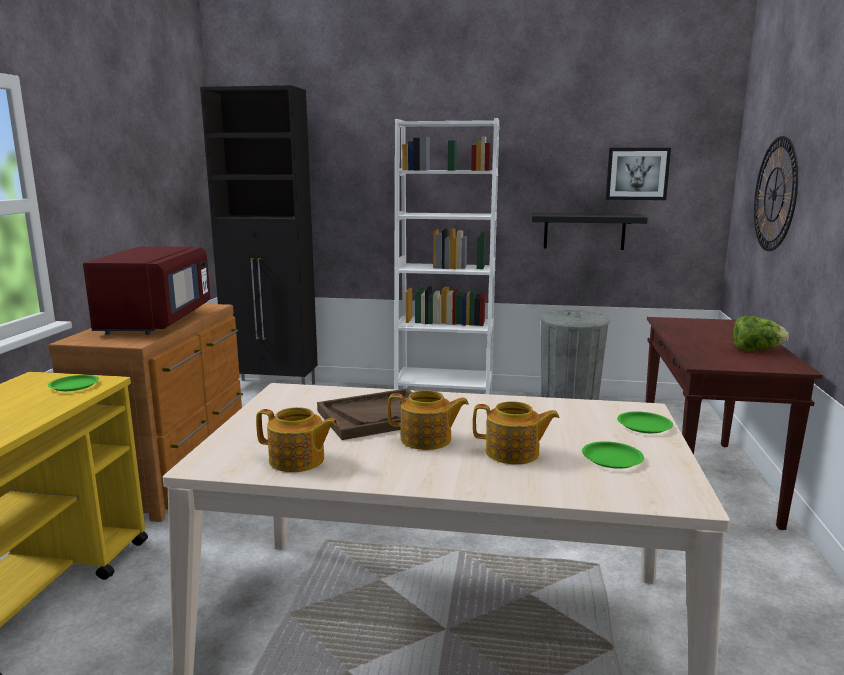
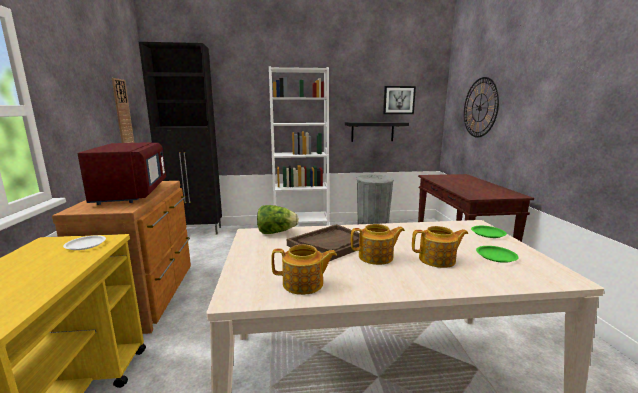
camera: 15 degrees left, 0 degrees up
(74, 386) = (86, 245): green plate -> white plate
(169, 196) = (122, 112): none -> wall clock
(755, 350) = (489, 188): lettuce -> lettuce (276, 232)

